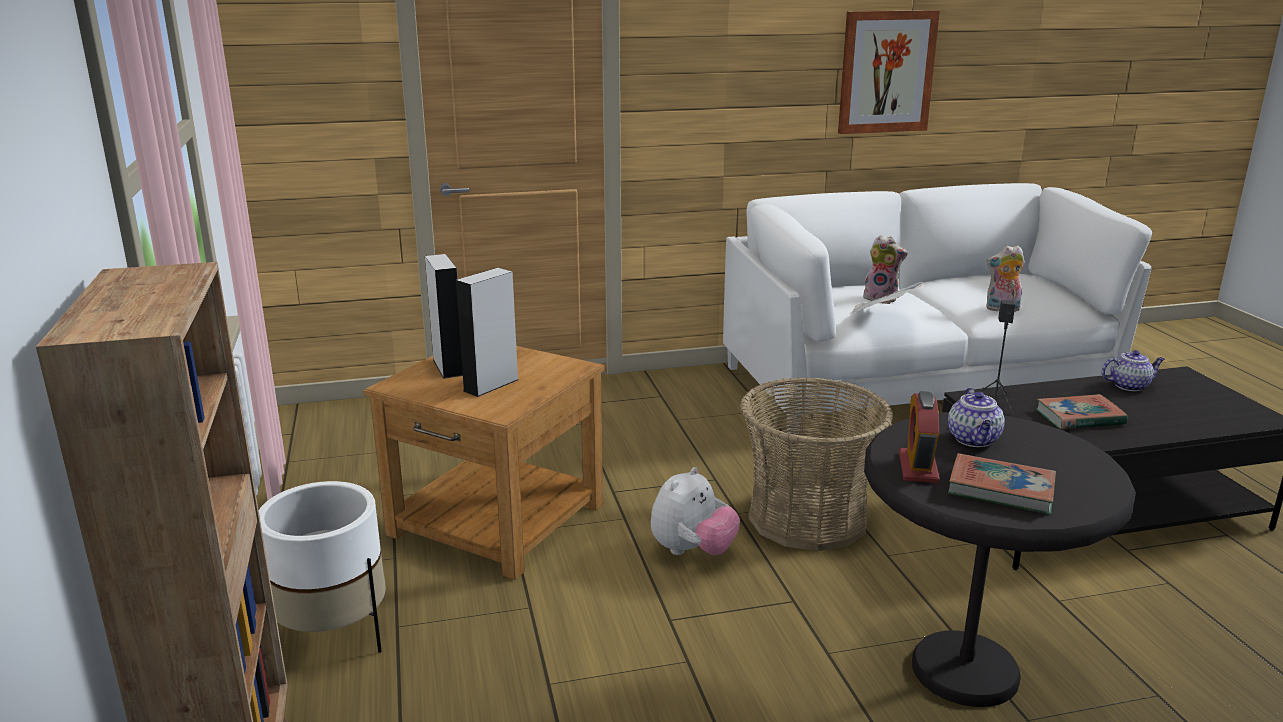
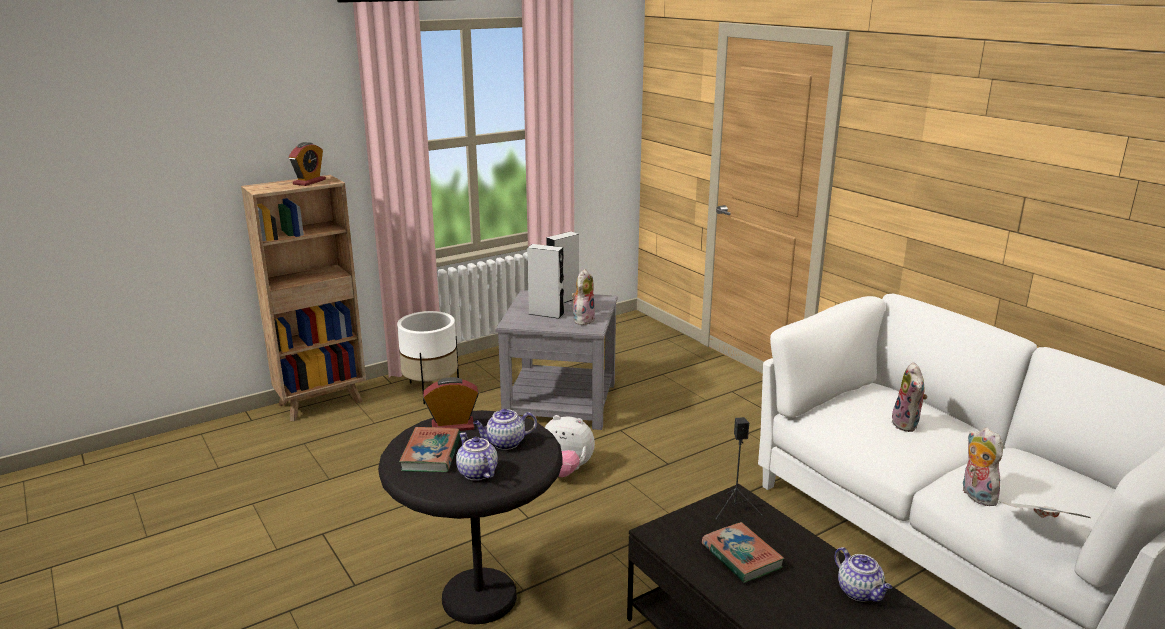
camera: 70 degrees right, 0 degrees up
(148, 285) = (309, 182): none -> alarm clock
(496, 519) = (560, 402): brown side table -> grey side table
(538, 366) = (583, 319): none -> plush toy
(807, 518) = (640, 510): basket -> none
(882, 316) = (852, 428): newspaper -> newspaper (1038, 528)
(886, 72) = (1077, 214): picture -> none
(1054, 466) = (476, 473): none -> teapot

